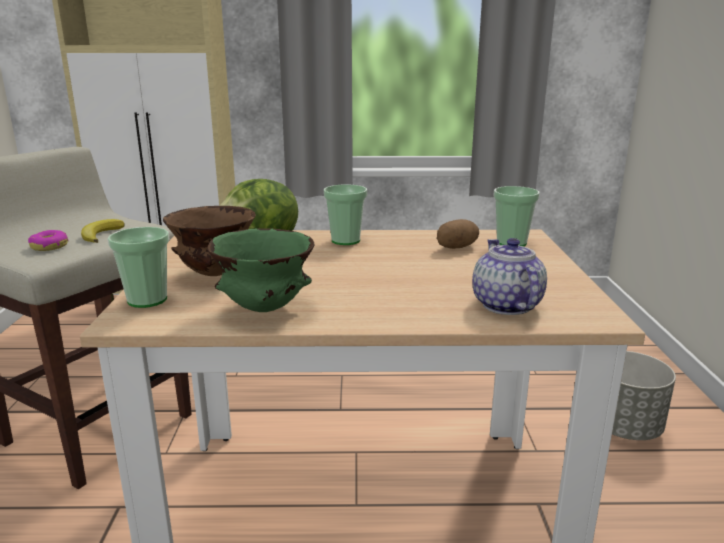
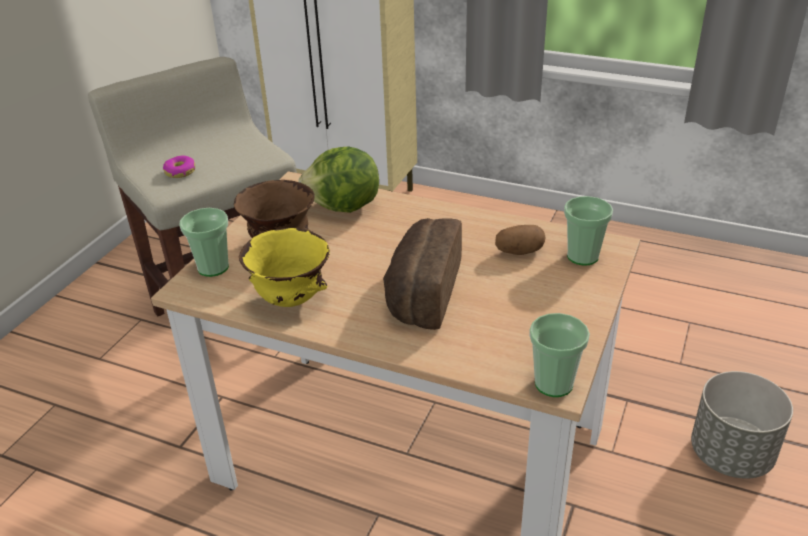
camera: 25 degrees right, 15 degrees up
(101, 234) = (226, 161): banana -> none
(266, 308) = (292, 300): green bowl -> yellow bowl
(345, 240) = (422, 218): cup -> cup (553, 384)
(398, 282) = (421, 292): none -> bread
(505, 305) = (488, 346): teapot -> none

